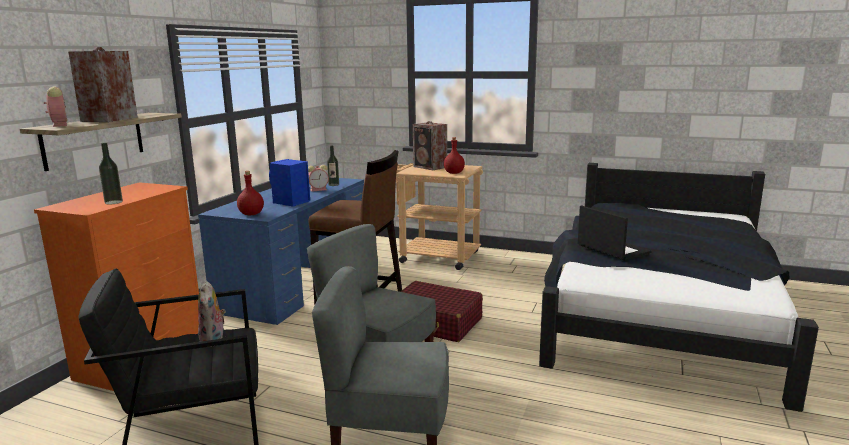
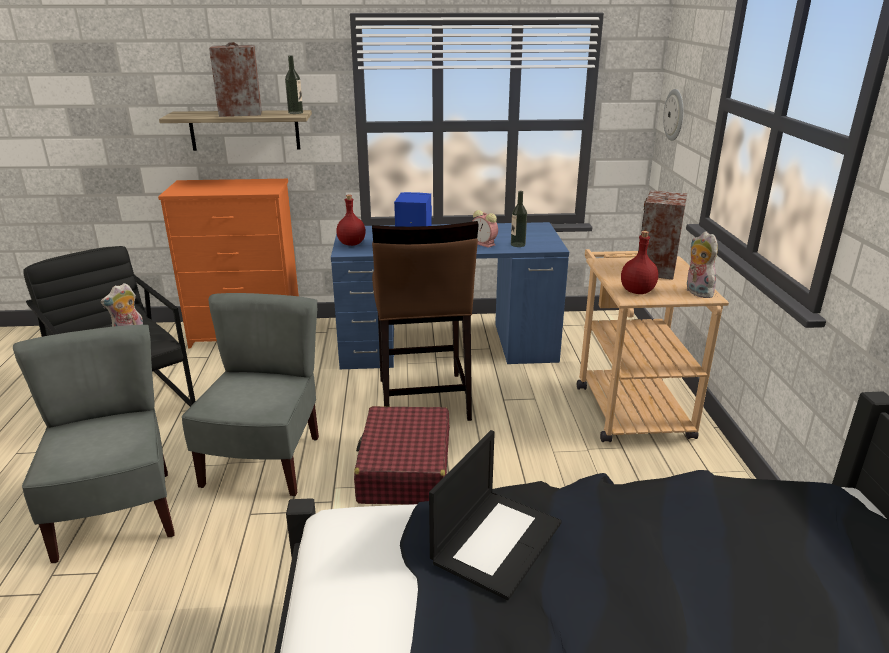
camera: 65 degrees right, 10 degrees up
(59, 125) = (194, 113): alarm clock -> none
(113, 202) = (204, 191): bottle -> bottle (295, 113)
(351, 91) = (675, 115): none -> wall clock
(467, 167) = (696, 292): none -> plush toy

